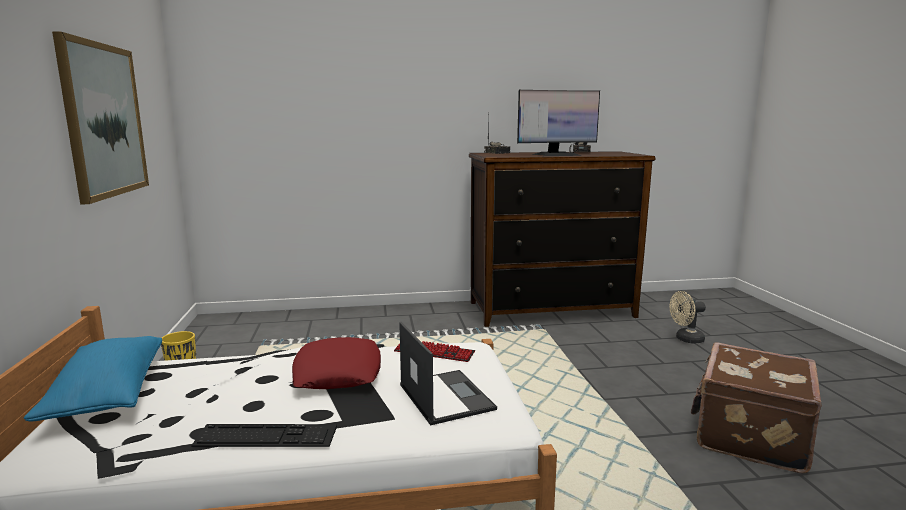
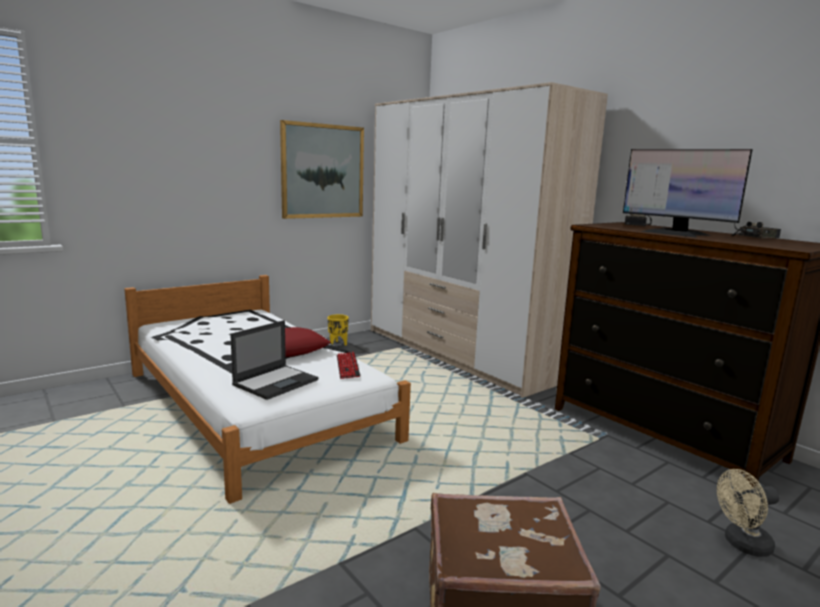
camera: 60 degrees right, 0 degrees up
(107, 395) = (225, 317): blue pillow -> none
(266, 436) = (198, 352): keyboard -> none
(324, 323) = (460, 353): none -> wardrobe
(685, 339) = (742, 544): beige fan -> beige fan turned 60 degrees counterclockwise

